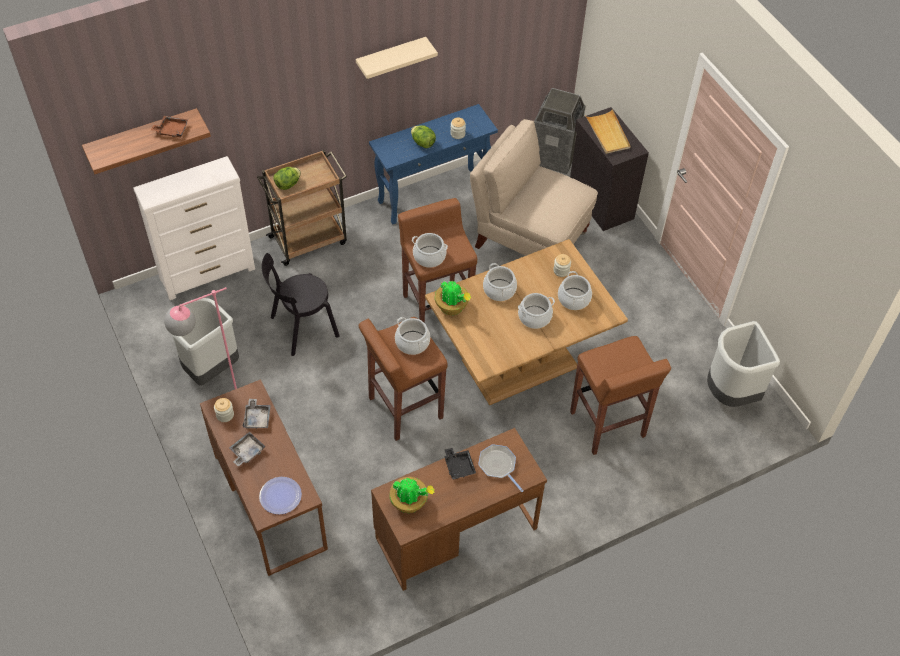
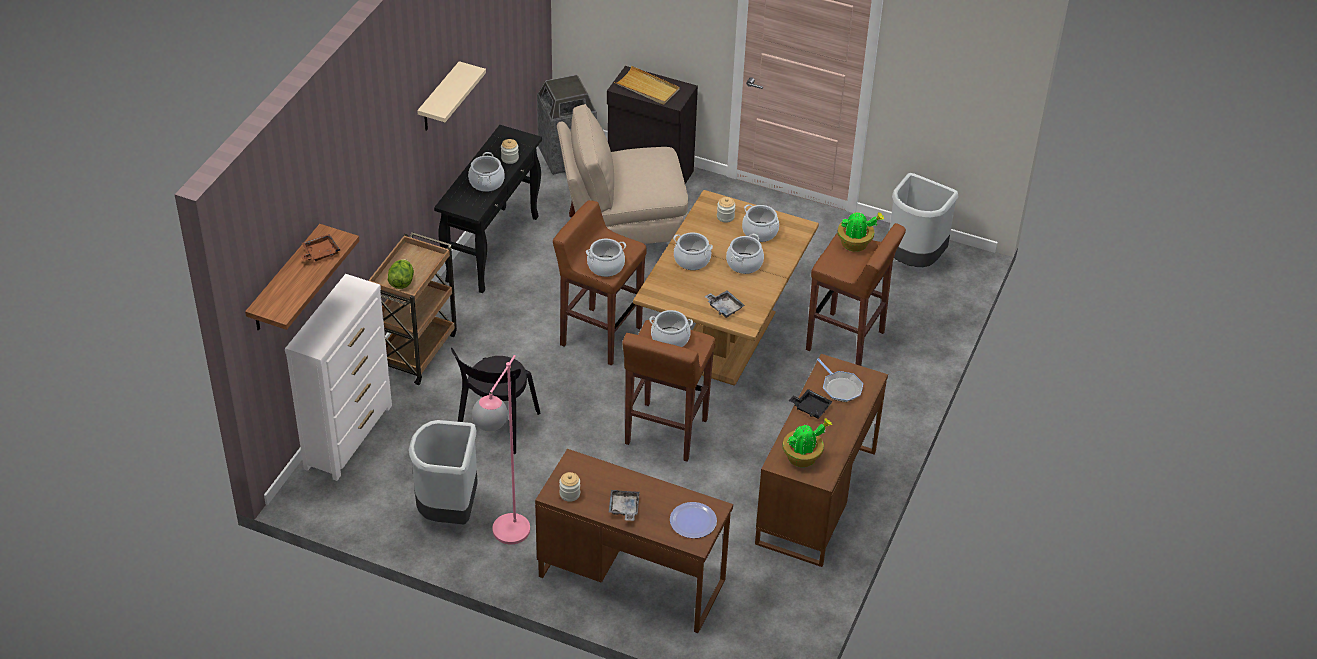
camera: 40 degrees left, 10 degrees down
(257, 418) = (601, 478): grey tray -> grey tray (724, 307)
(423, 143) = (487, 182): lettuce -> cooking pot
(433, 195) = (493, 248): blue console table -> black console table
(452, 307) = (668, 295): potted plant -> potted plant (856, 244)
(498, 465) = (840, 388): frying pan -> frying pan turned 135 degrees counterclockwise

